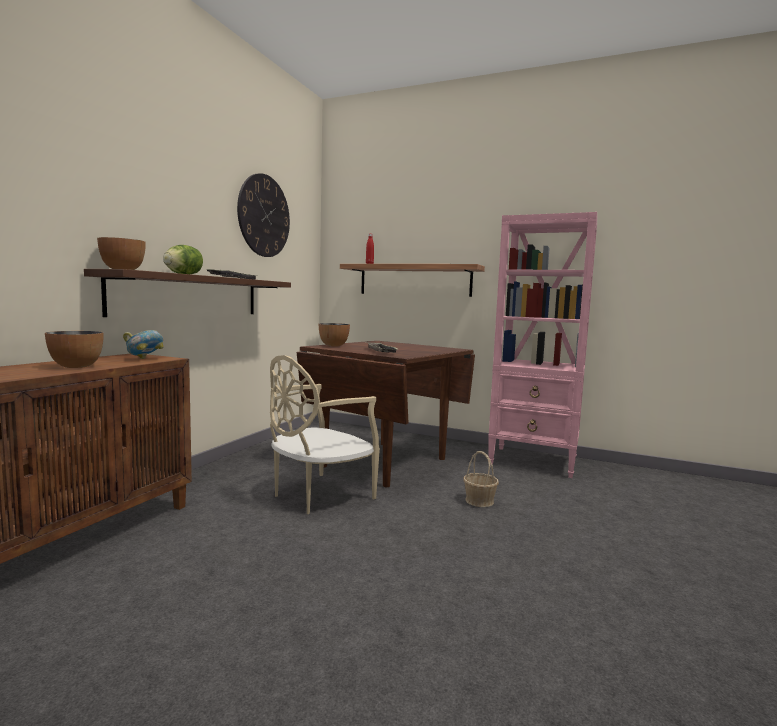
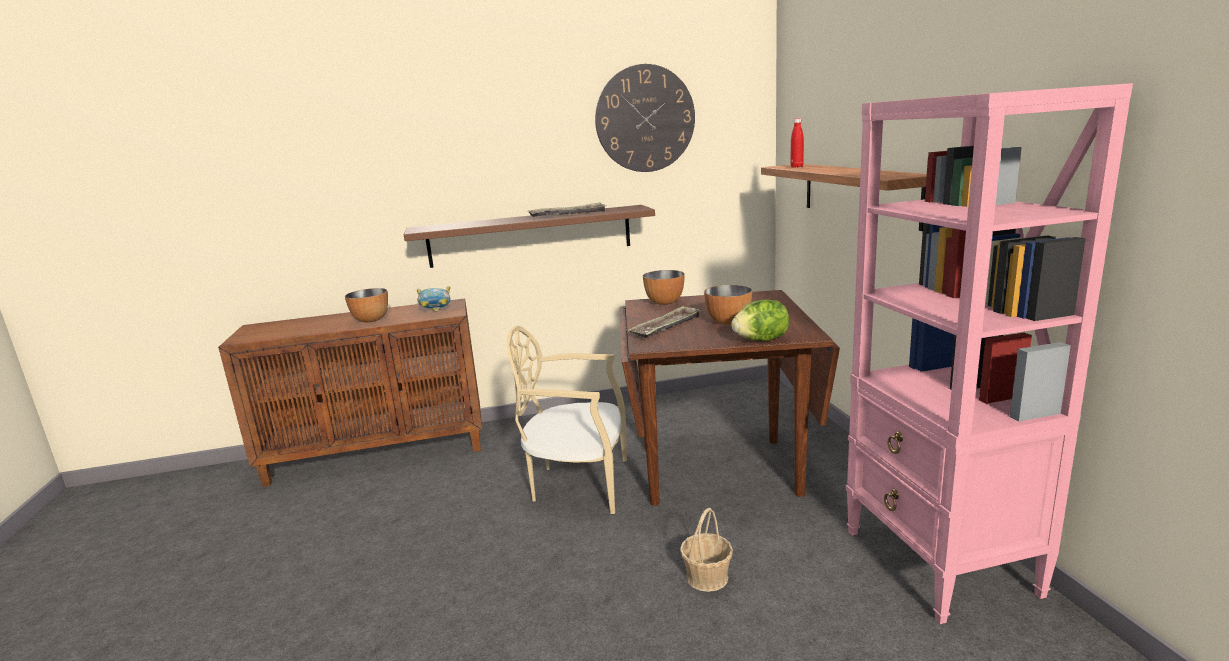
camera: 55 degrees right, 10 degrees up
(122, 270) = (430, 227): bowl -> bowl (728, 322)
(183, 274) = (500, 220): lettuce -> lettuce (761, 340)

